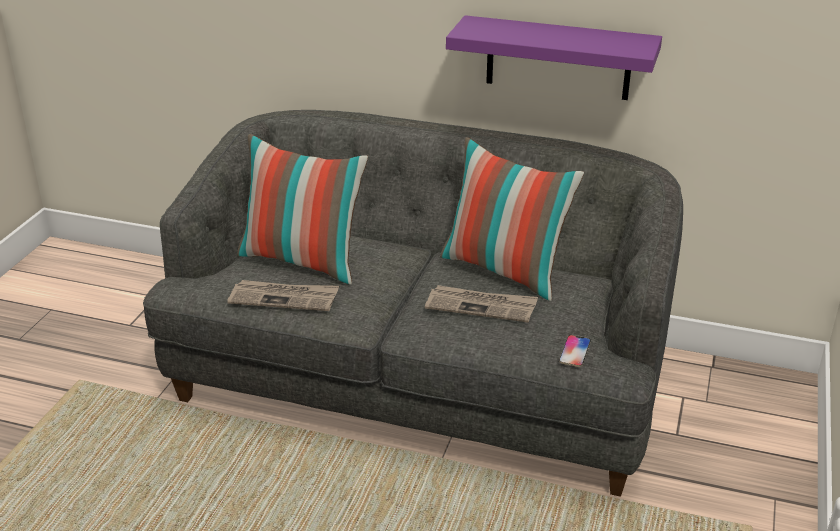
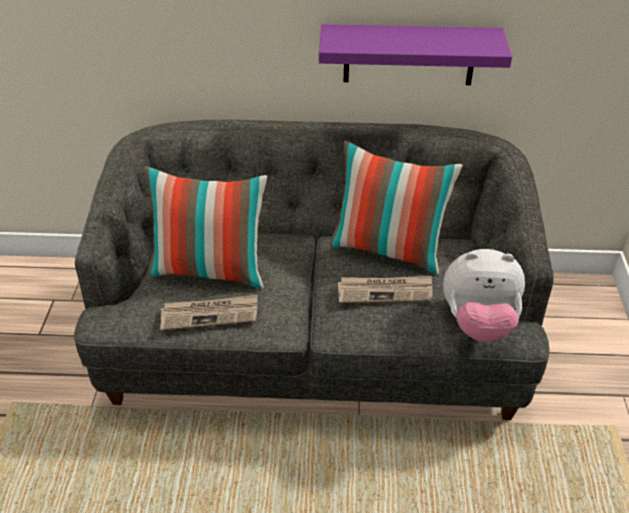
camera: 15 degrees left, 10 degrees up
(574, 351) = (478, 323): phone -> plush toy

